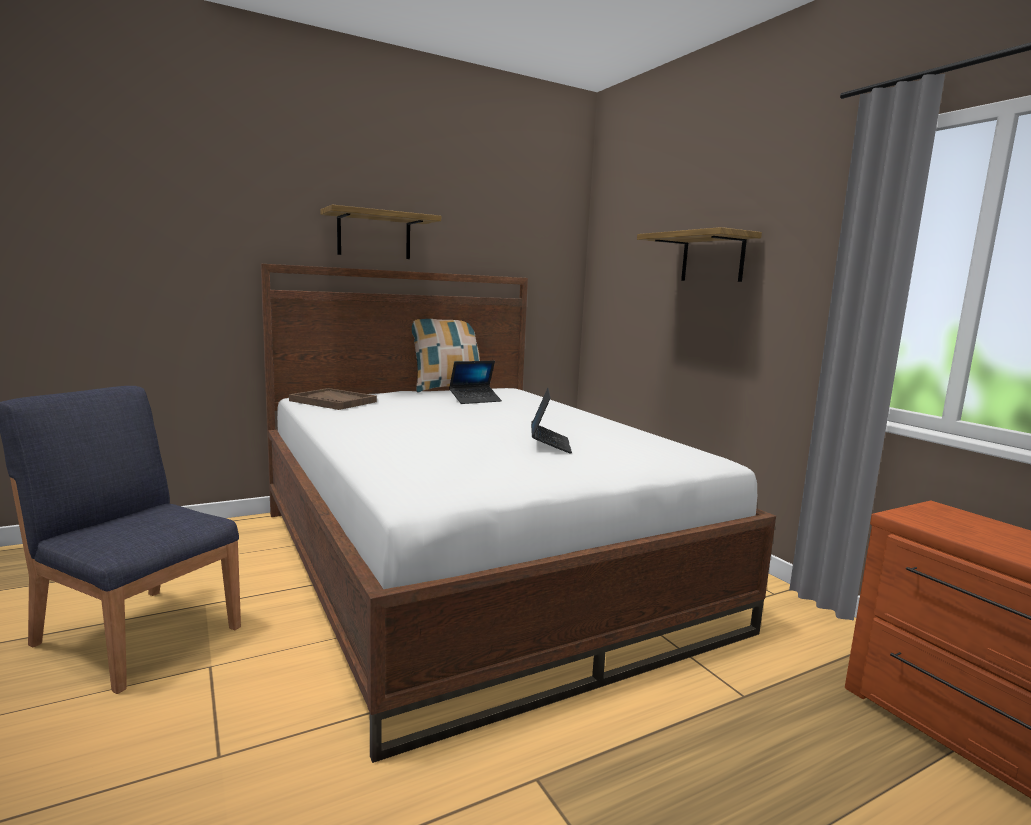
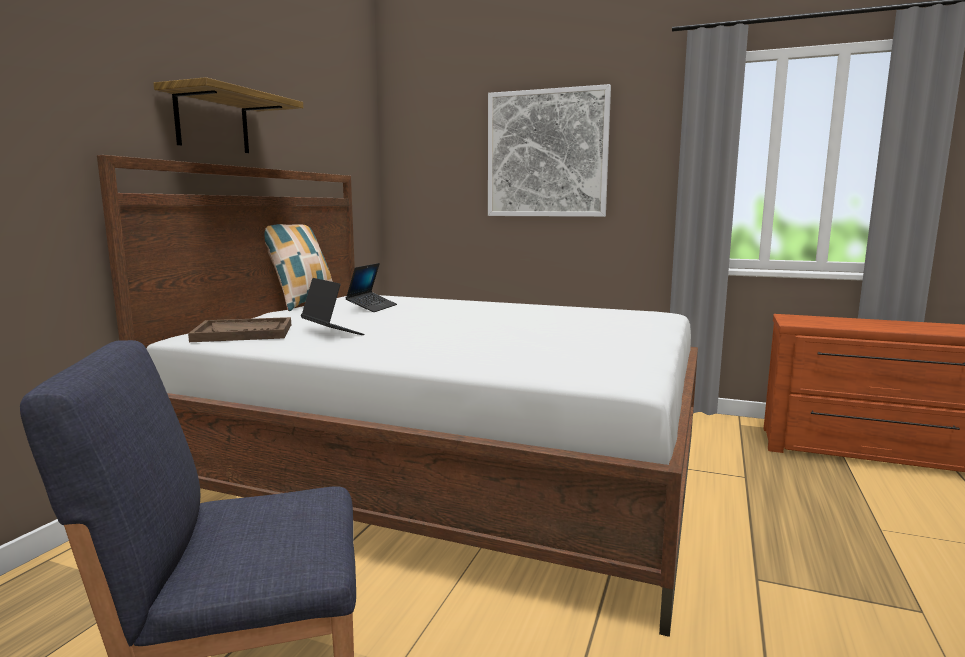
camera: 40 degrees left, 0 degrees up
(550, 444) = (556, 325): laptop -> laptop (332, 332)
(712, 258) = (547, 154): shelf -> picture

